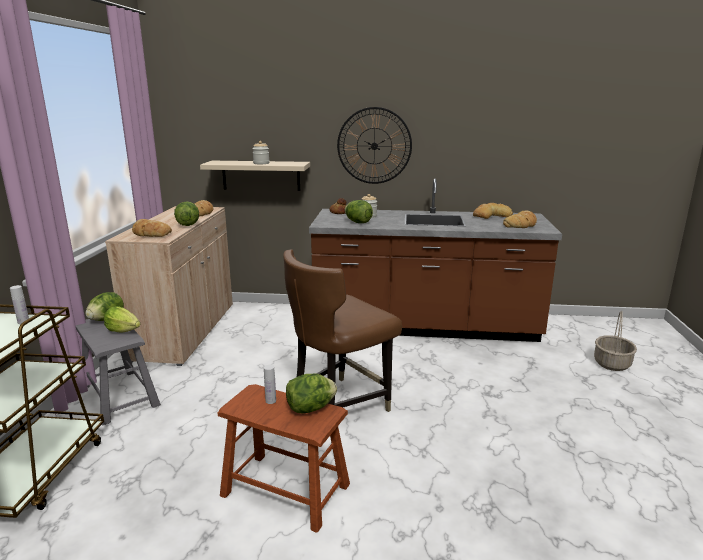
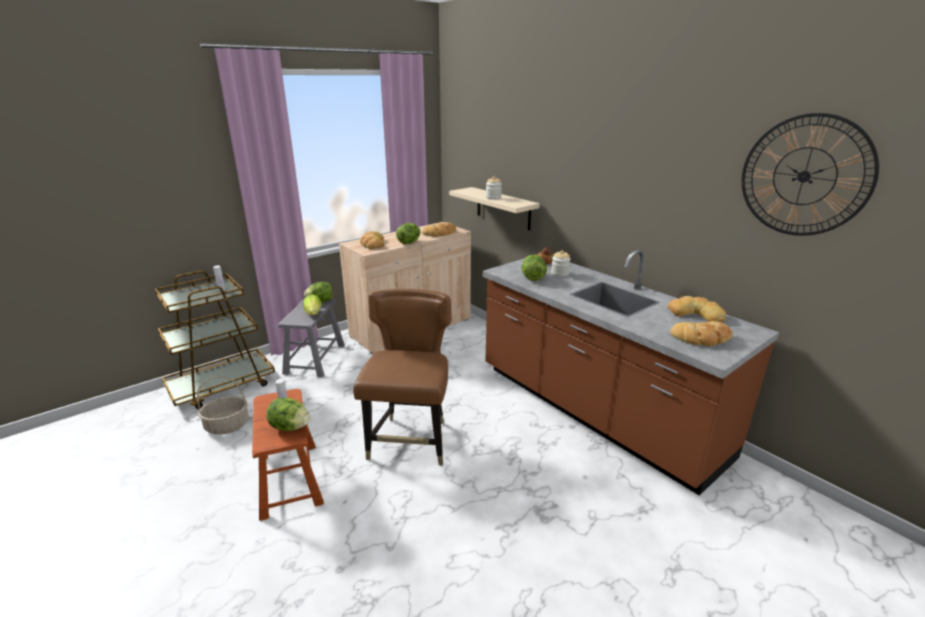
camera: 45 degrees right, 5 degrees up
(339, 405) = (411, 441): brown chair -> brown chair turned 90 degrees clockwise
(374, 146) = (596, 198): wall clock -> wall clock (804, 176)
(612, 364) = (752, 578): basket -> basket (227, 426)

